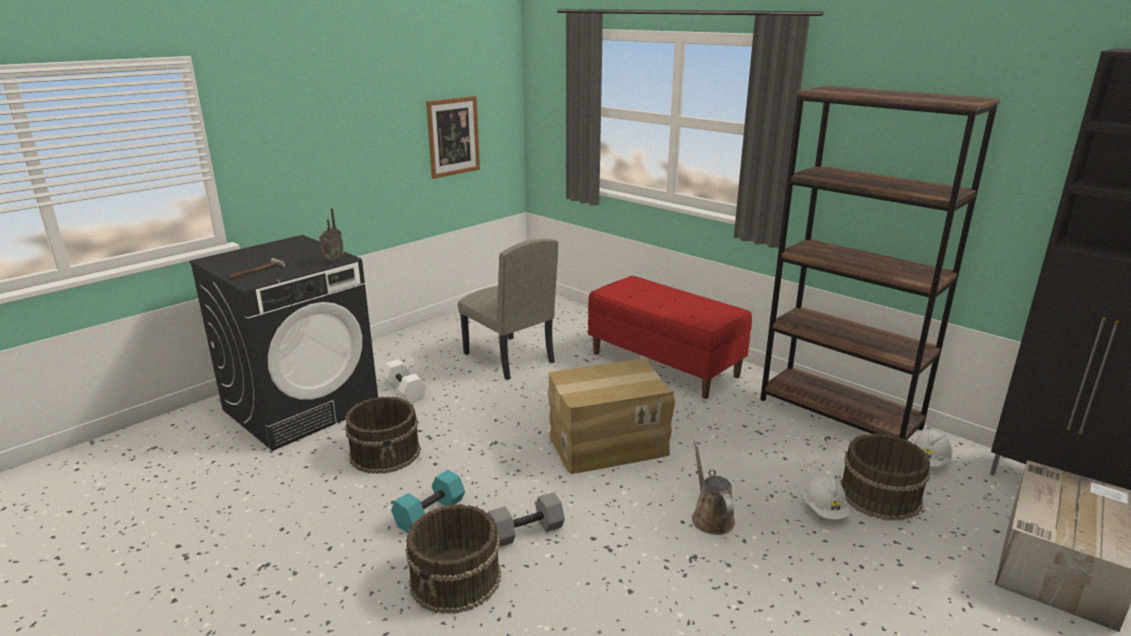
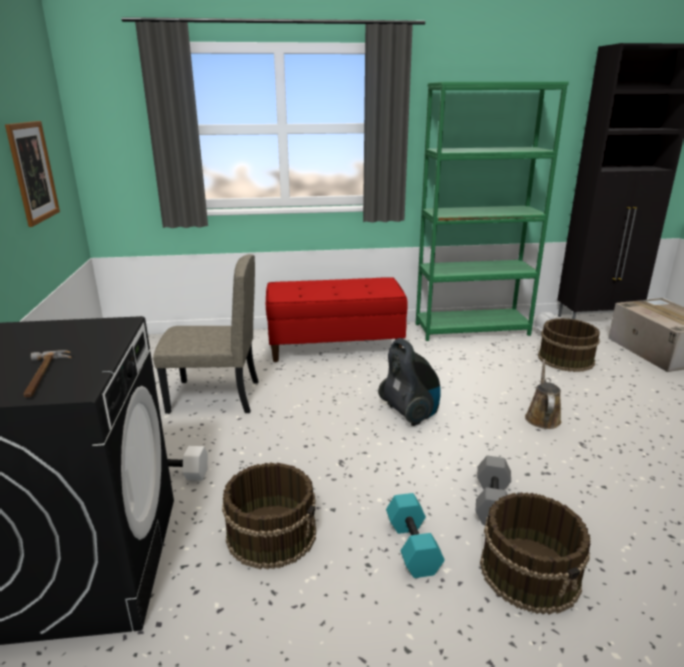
camera: 50 degrees left, 0 degrees up
(332, 261) = (117, 329): radio -> none
(607, 443) = (409, 413): cardboard box -> vacuum cleaner
(711, 517) = (542, 417): brown watering can -> brown watering can turned 75 degrees clockwise
(824, 510) = (566, 380): white hard hat -> none
(839, 414) = (472, 329): brown bookcase -> green bookcase

